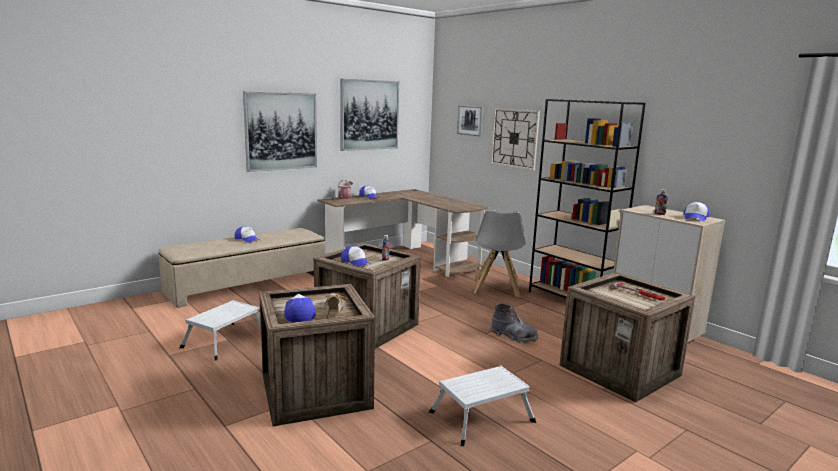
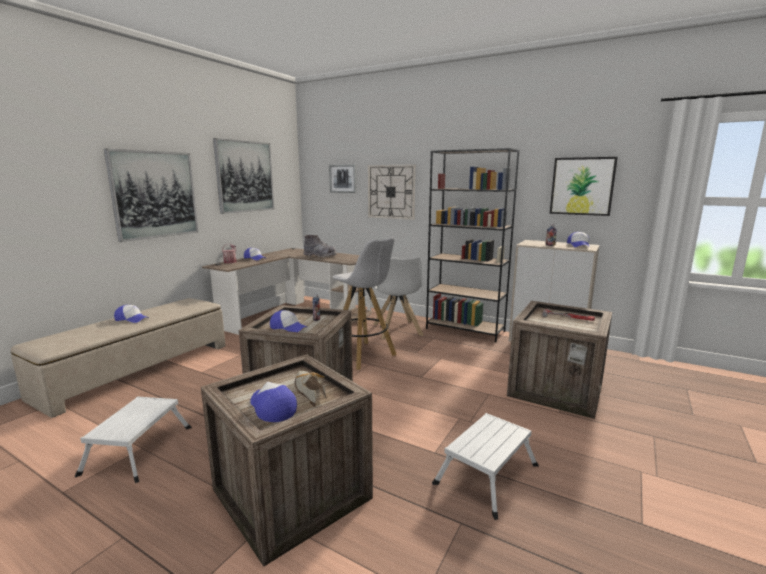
camera: 20 degrees left, 0 degrees up
(444, 305) = (363, 355): none -> white stool
(513, 337) = (447, 375): grey boot -> grey boot (320, 256)
(711, 149) = (582, 186): none -> picture

